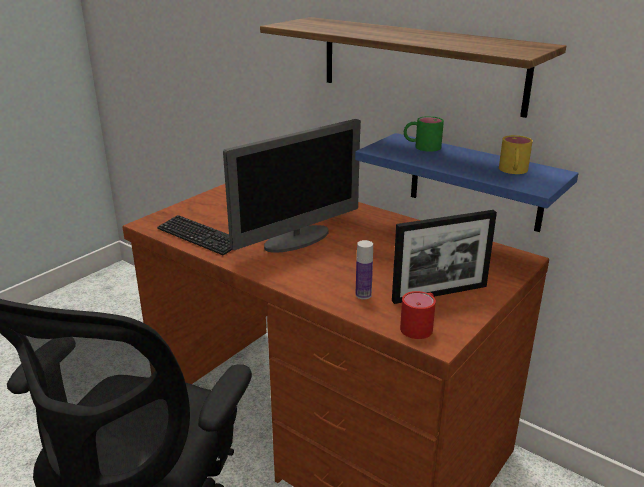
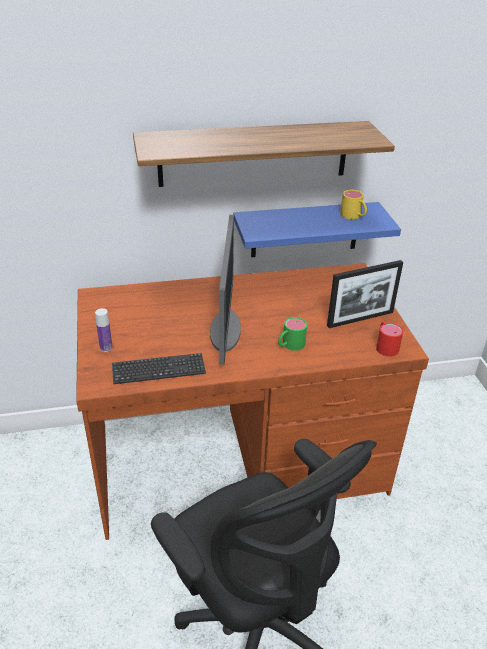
camera: 50 degrees left, 10 degrees up
(363, 295) = (330, 345): bottle -> bottle (106, 348)
(421, 146) = (274, 218): green mug -> green mug (289, 345)
(440, 293) = (360, 319): picture frame -> picture frame turned 45 degrees clockwise

